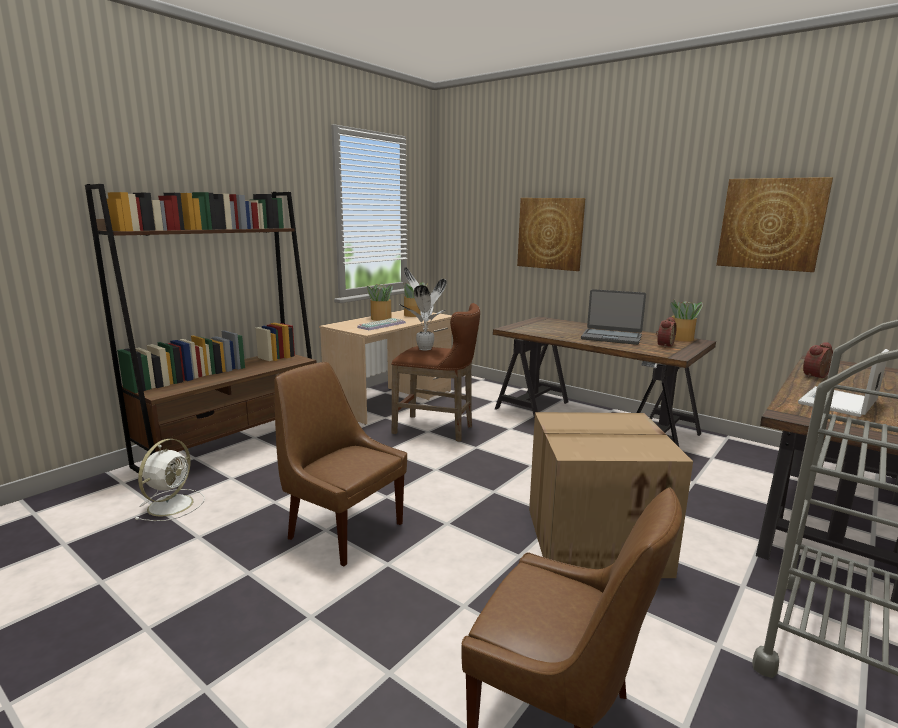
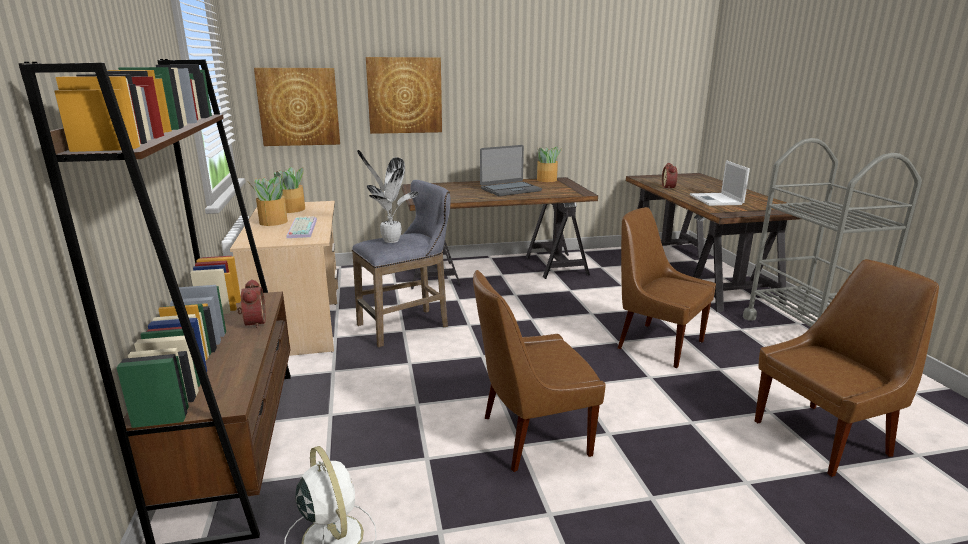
camera: 50 degrees left, 5 degrees up
(437, 430) = (408, 325): brown stool -> grey stool
(596, 539) = (657, 344): cardboard box -> brown chair
(663, 345) = (554, 187): alarm clock -> alarm clock (253, 323)
(771, 224) = (596, 79): picture -> picture (298, 107)

